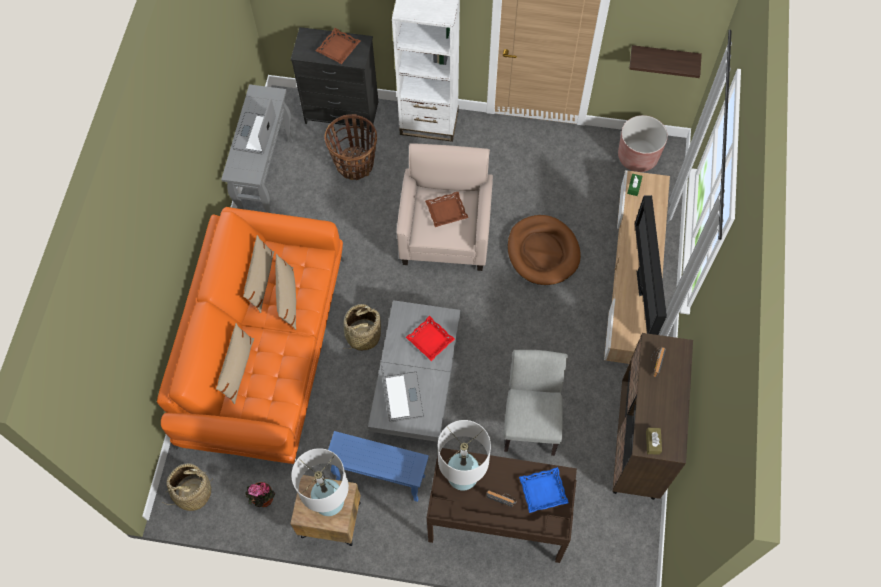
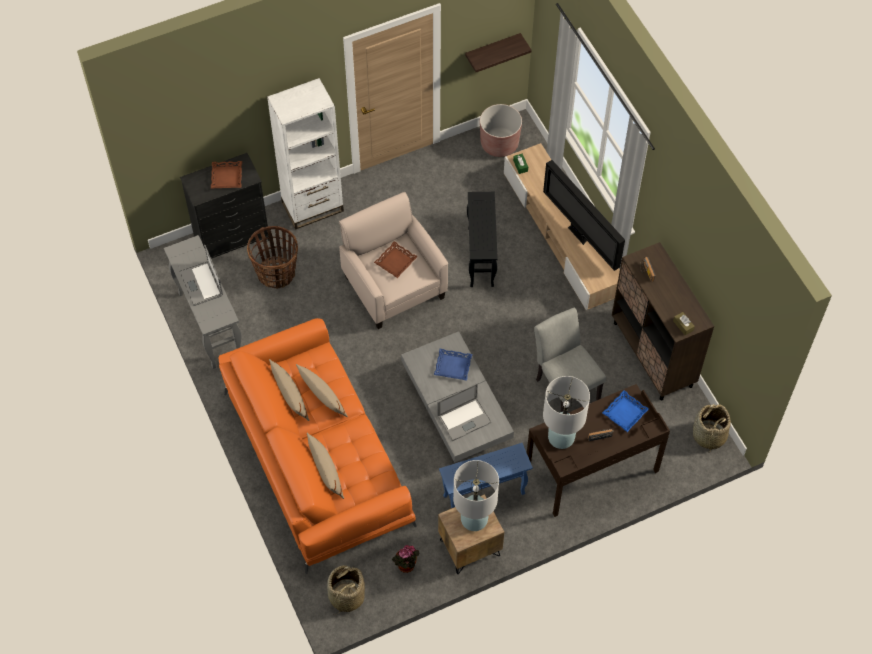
camera: 35 degrees left, 5 degrees down
(363, 335) = (388, 400): basket -> basket (709, 435)
(402, 396) = (464, 419): laptop -> laptop turned 105 degrees clockwise
(430, 340) = (453, 366): red tray -> blue tray
(543, 252) = (480, 257): brown dog bed -> black side table

